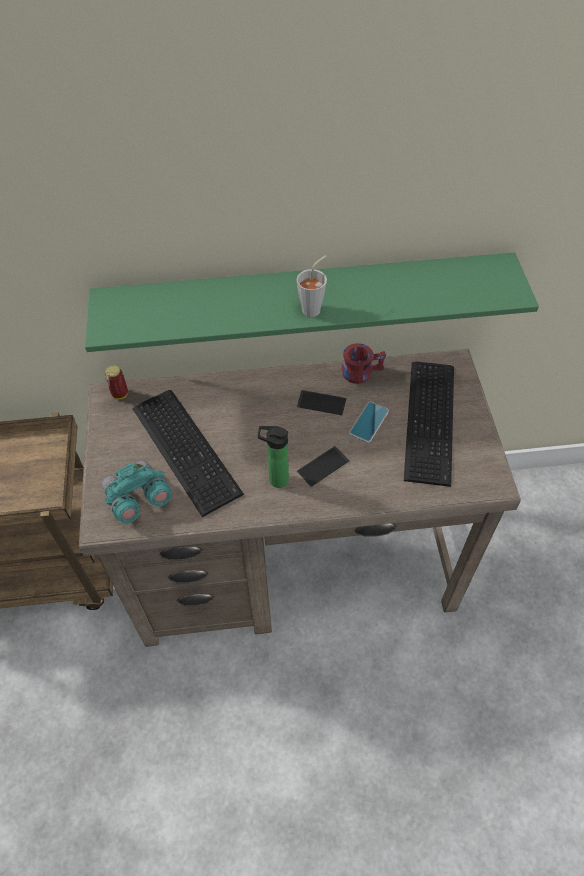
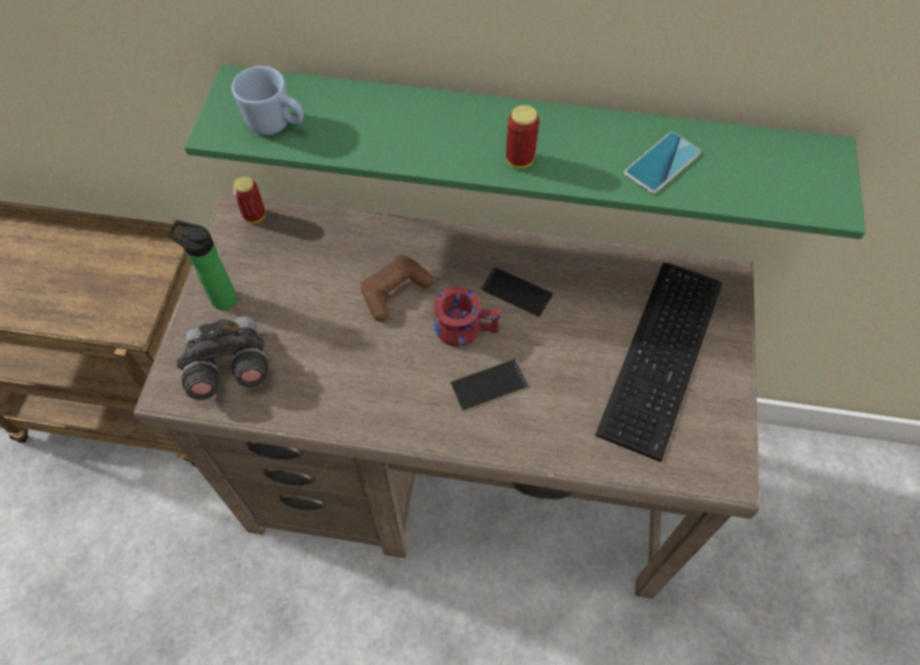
camera: 15 degrees right, 5 degrees up
(138, 499) = (228, 368): turquoise binoculars -> grey binoculars
(144, 320) = (276, 125): none -> blue mug
(187, 447) = (316, 311): keyboard -> none
(238, 422) = (394, 292): none -> brown game controller
(275, 479) = (417, 387): bottle -> bottle (220, 298)
(314, 308) = (520, 160): grey cup -> can
(360, 370) = (586, 257): red mug -> red mug (465, 325)
(369, 422) = (573, 336): phone -> phone (662, 163)

